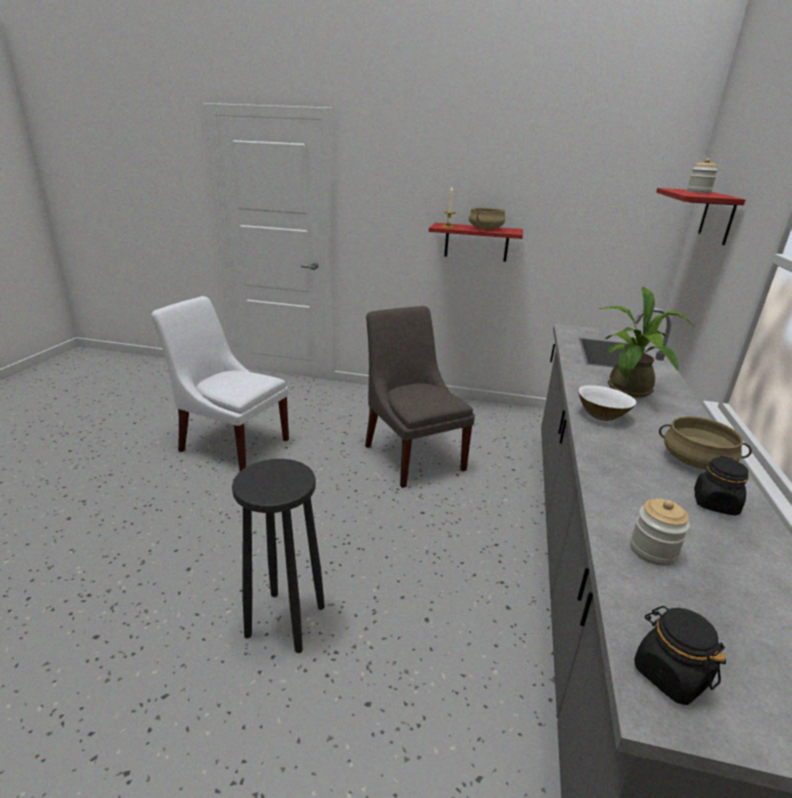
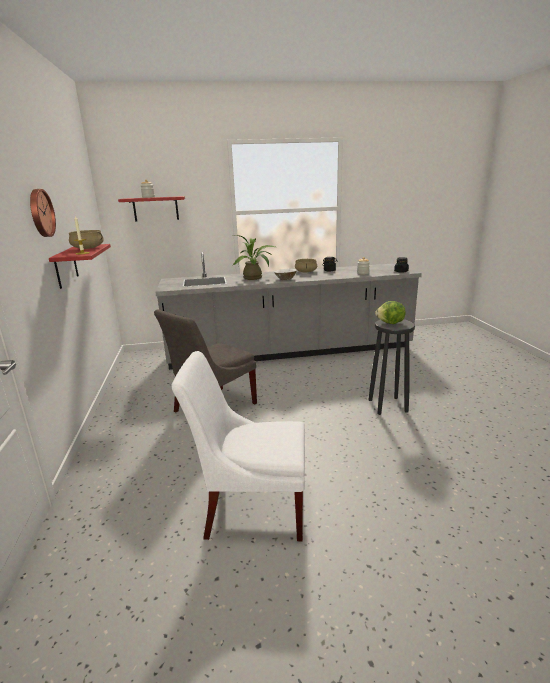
camera: 110 degrees left, 5 degrees down
(231, 443) = (251, 507): white chair -> white chair turned 90 degrees clockwise
(278, 474) = (390, 323): none -> lettuce
(444, 179) = (40, 213): none -> wall clock

